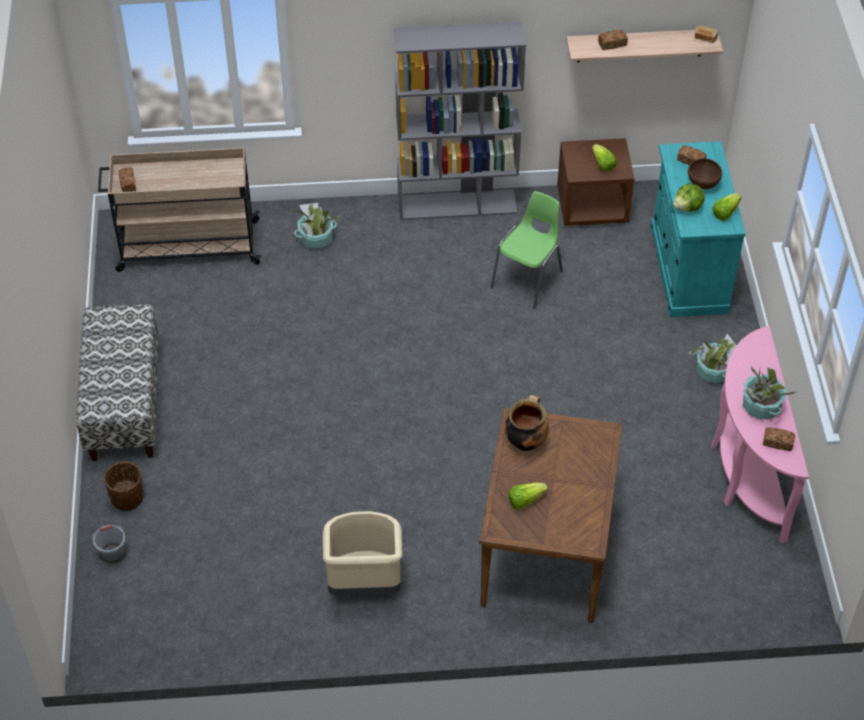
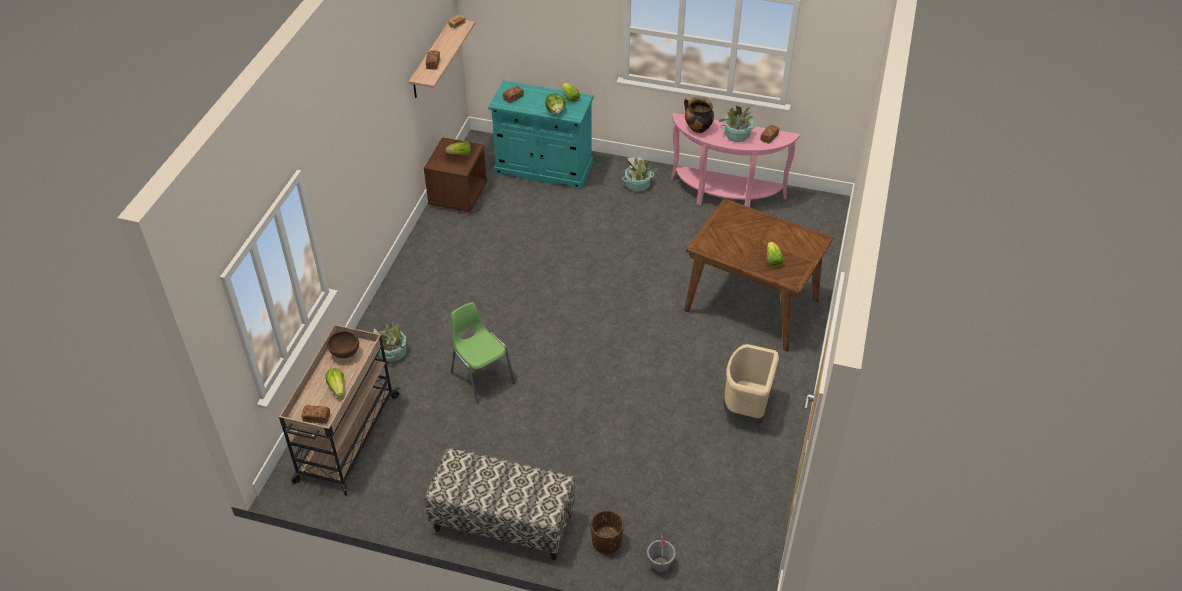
camera: 70 degrees left, 5 degrees down
(171, 184) = (337, 387): none -> lettuce
(457, 204) = (410, 262): grey bookcase -> none
(525, 441) = (721, 246): cooking pot -> cooking pot (697, 128)
(528, 279) = (507, 246): green chair -> green chair (482, 377)
(702, 184) = (538, 99): brown bowl -> brown bowl (345, 354)

